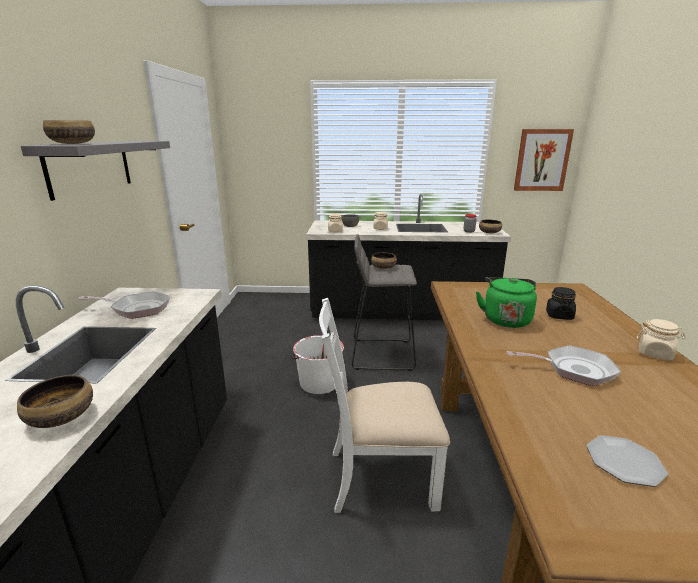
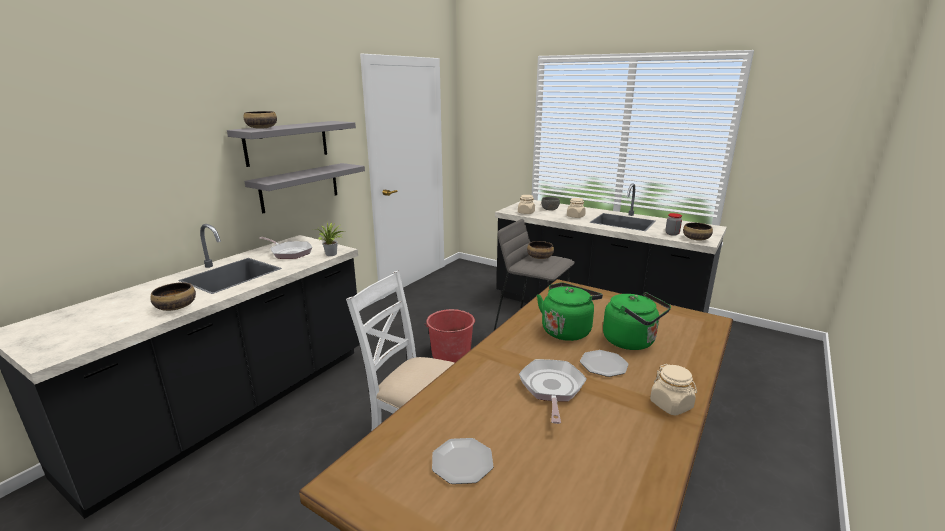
camera: 30 degrees right, 0 degrees up
(109, 226) = (300, 187): none -> grey shelf
(199, 300) = (332, 254): none -> potted plant
(319, 382) = (451, 354): white bucket -> red bucket
(542, 160) = (816, 154): picture -> none
(559, 315) = (632, 342): black jar -> green kettle
(572, 338) = (604, 365): none -> plate
(573, 369) = (551, 389): frying pan -> frying pan turned 120 degrees counterclockwise

